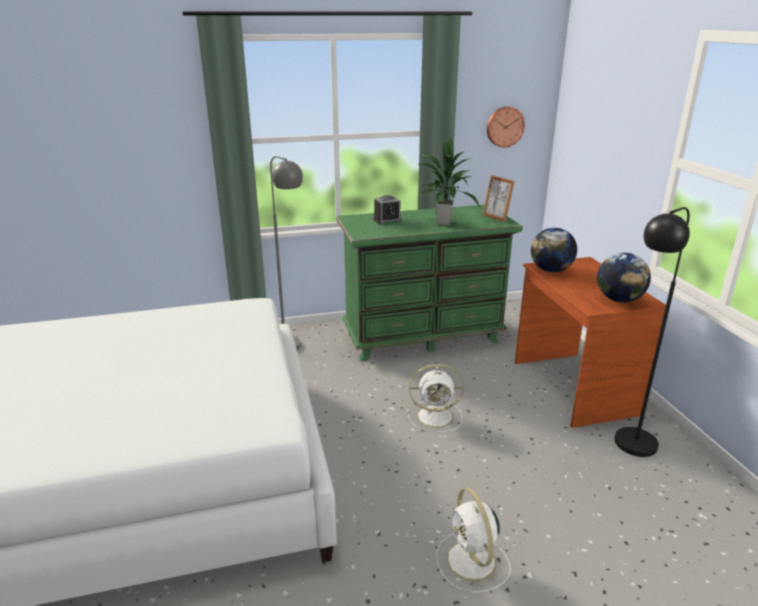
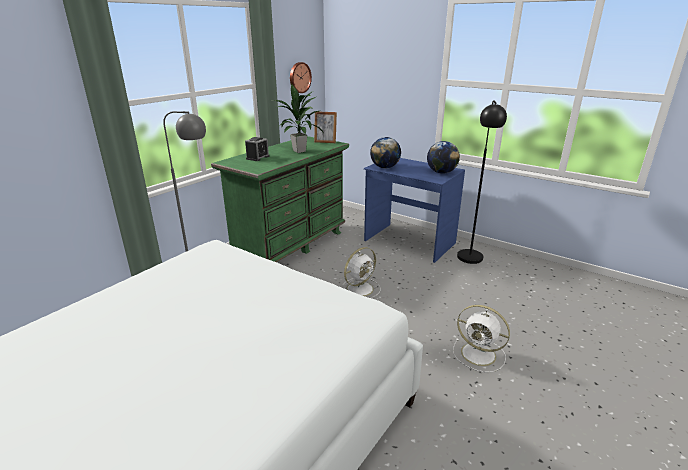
camera: 40 degrees left, 0 degrees up
(572, 387) = (409, 242): brown desk -> blue desk

